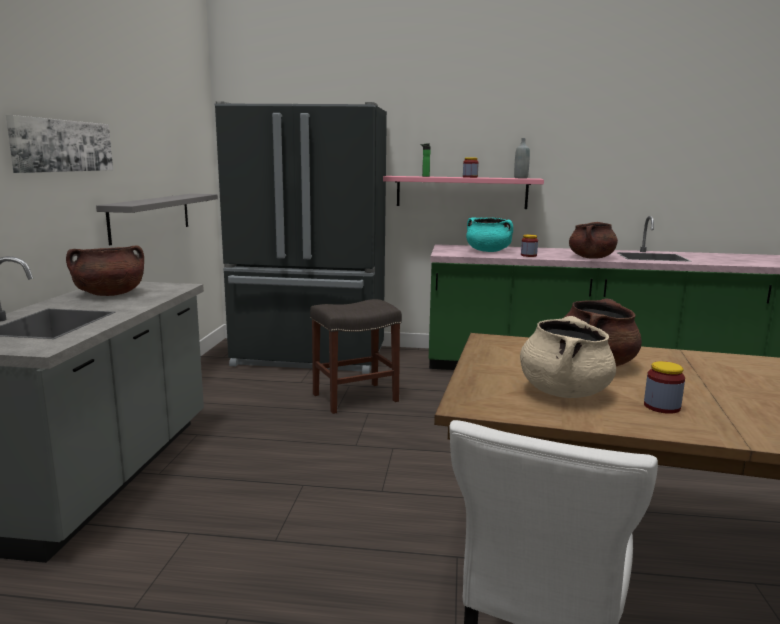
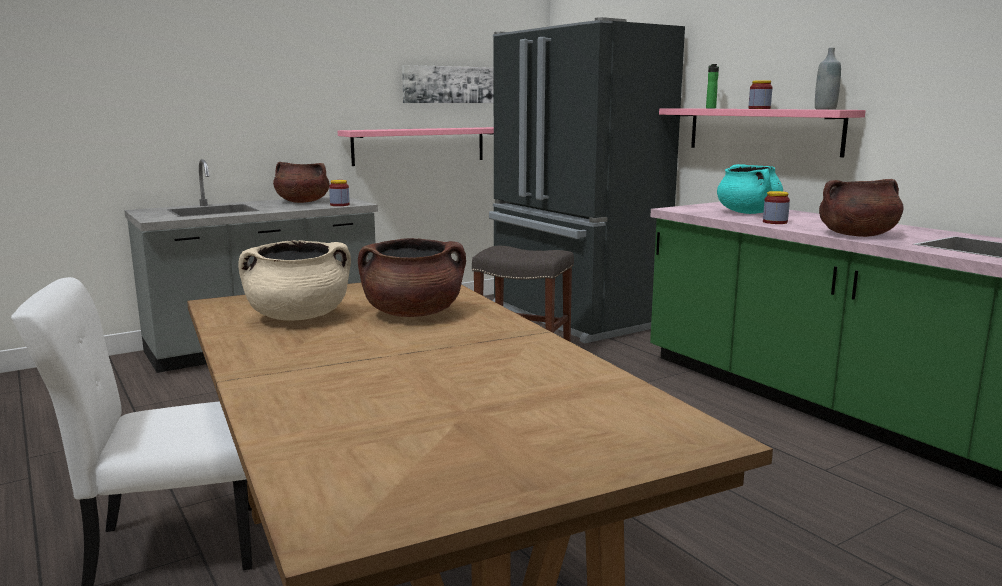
camera: 50 degrees right, 0 degrees up
(62, 146) = (300, 80): picture -> picture (450, 85)
(151, 216) = (419, 145): grey shelf -> pink shelf
(661, 407) = (304, 345): jar -> jar (339, 205)

